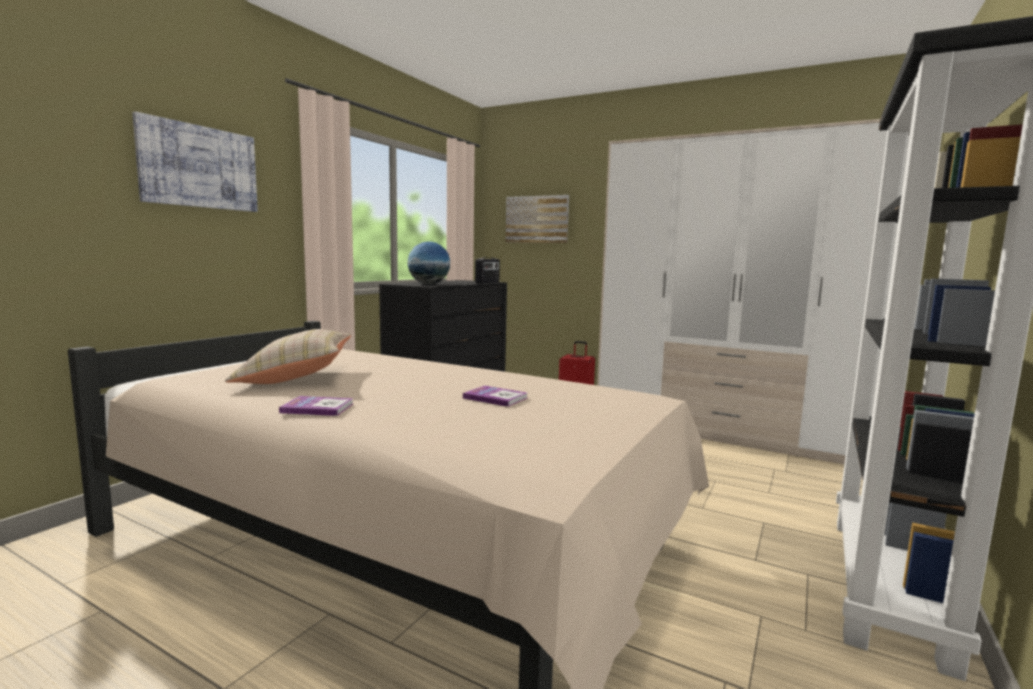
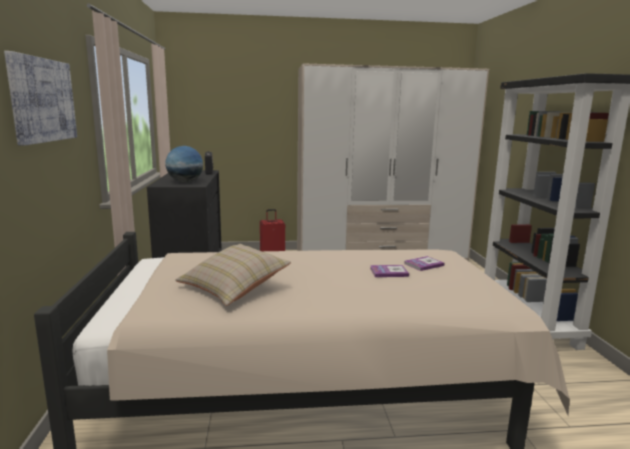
camera: 35 degrees left, 5 degrees up
(317, 408) = (323, 307): book -> book (423, 264)
(537, 219) = (218, 113): picture -> none

